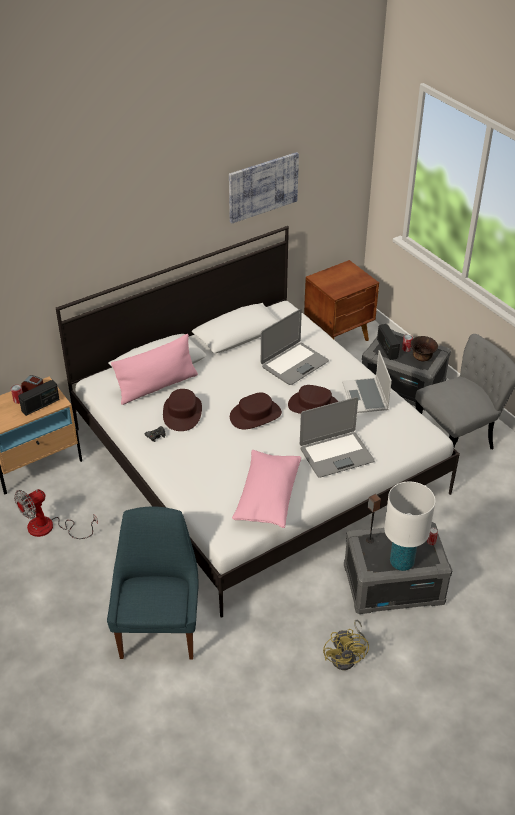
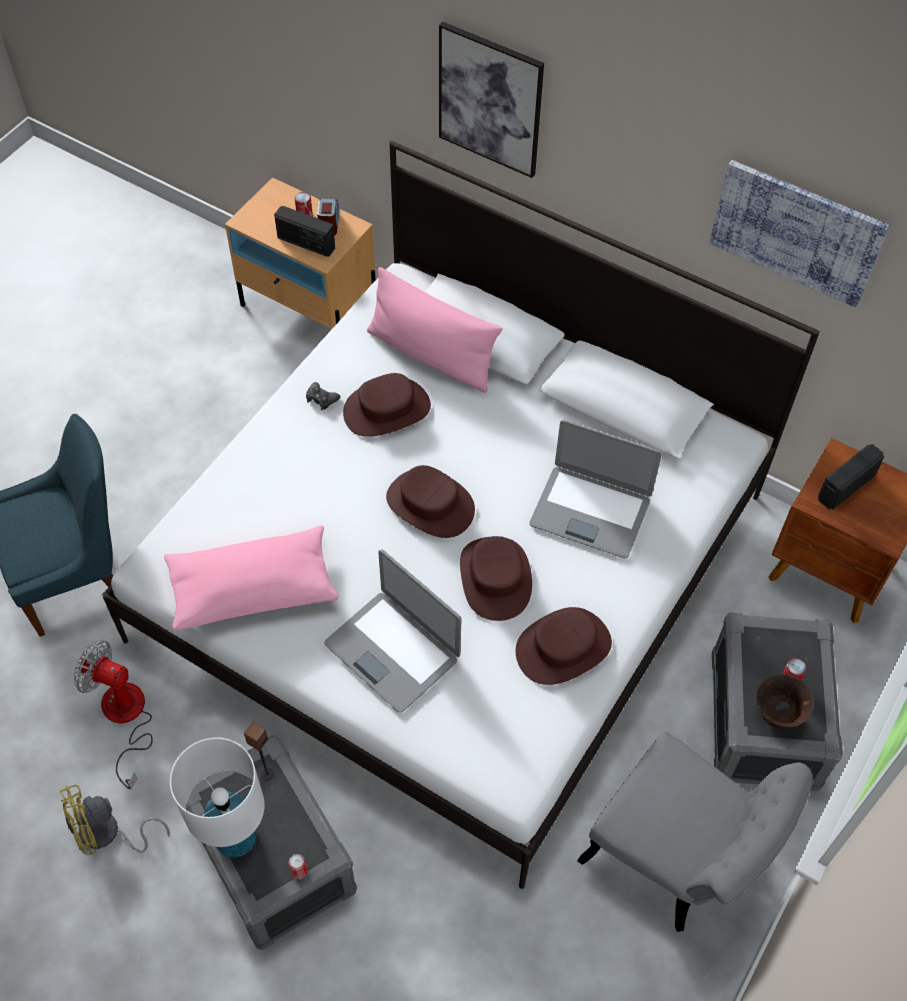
camera: 65 degrees right, 15 degrees up
(50, 528) = (202, 379): fan -> fan (125, 718)
(105, 237) = (490, 100): none -> picture
(366, 397) = (563, 648): laptop -> brown hat
(387, 349) = (767, 647): radio -> radio (845, 486)

